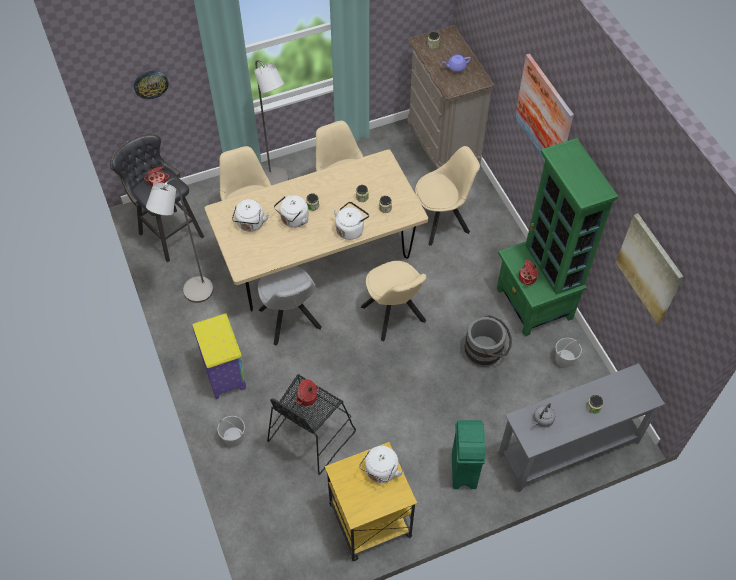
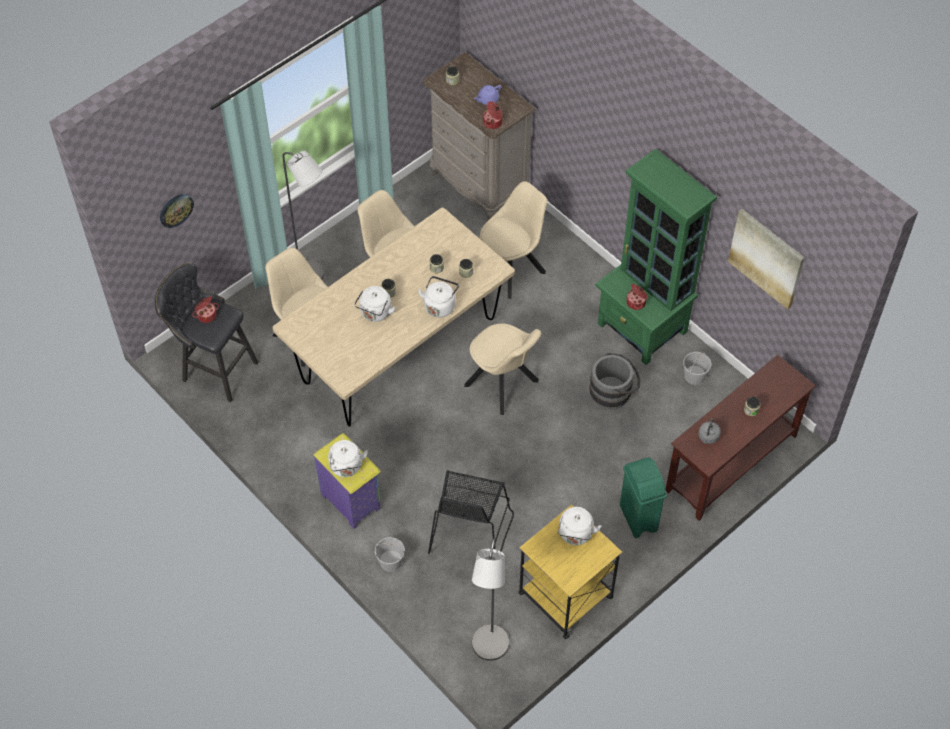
camera: 20 degrees left, 0 degrees up
(194, 294) = (278, 428): grey floor lamp -> grey floor lamp (489, 650)
(250, 224) = (331, 331): white kettle -> white kettle (346, 467)
(290, 320) = (395, 423): grey chair -> none
(307, 398) = (468, 490): cooking pot -> cooking pot (493, 123)
(544, 116) = (608, 132): picture -> none
(568, 449) = (731, 464): grey console table -> brown console table

